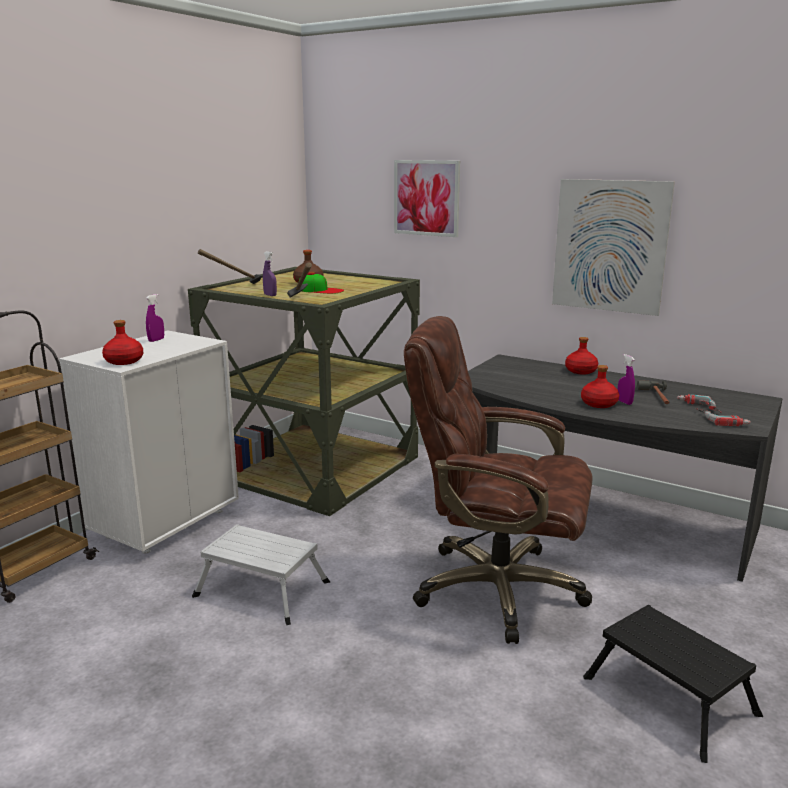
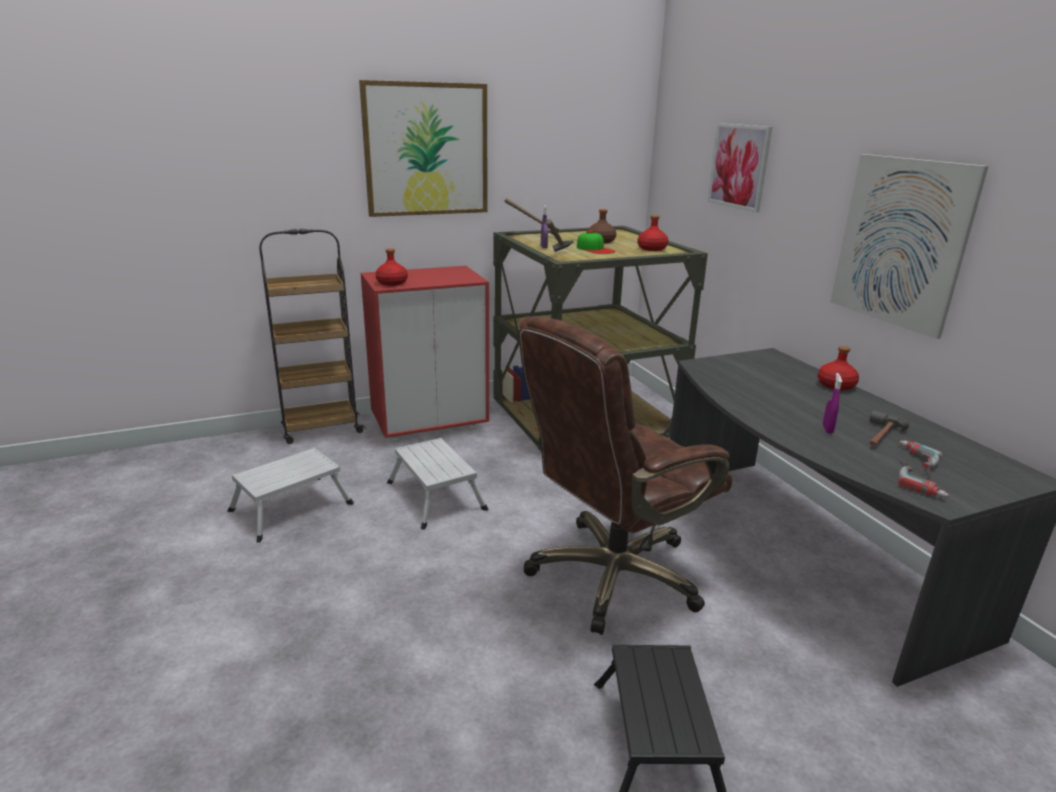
camera: 35 degrees right, 5 degrees up
(108, 666) = (292, 507): none -> white step ladder
(111, 202) = (426, 150): none -> picture
(156, 340) = (442, 271): purple spray bottle -> none
(166, 522) = (430, 423): white cabinet -> red cabinet
(498, 589) = (614, 574): brown office chair -> brown office chair turned 90 degrees counterclockwise
(599, 404) = (793, 423): red bottle -> red bottle (652, 249)

